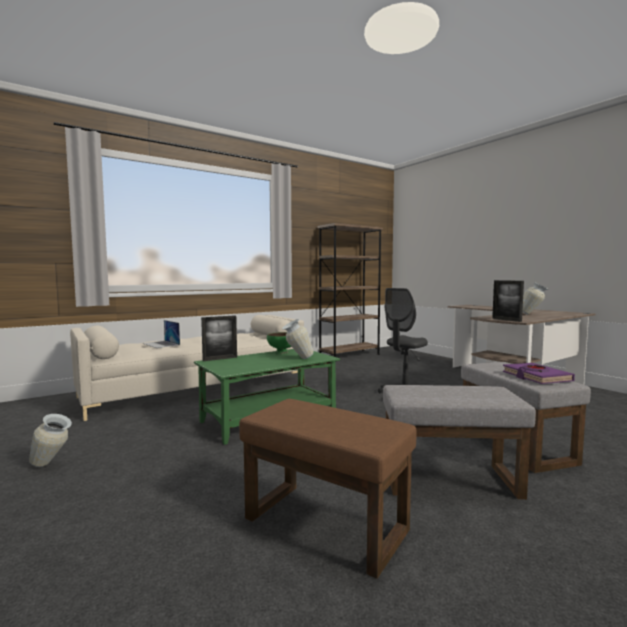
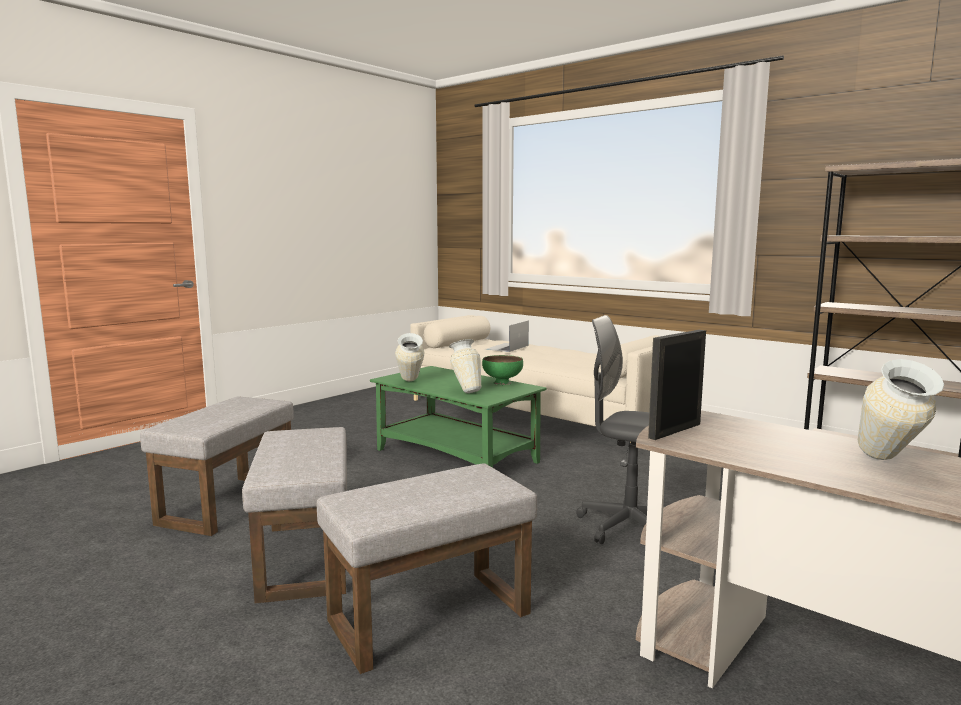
camera: 75 degrees right, 5 degrees up
(52, 466) = (326, 413): vase -> vase (410, 383)
(220, 359) = (446, 370): picture frame -> none
(328, 523) = (228, 504): brown ottoman -> grey ottoman
(536, 377) = (400, 502): purple book -> none

